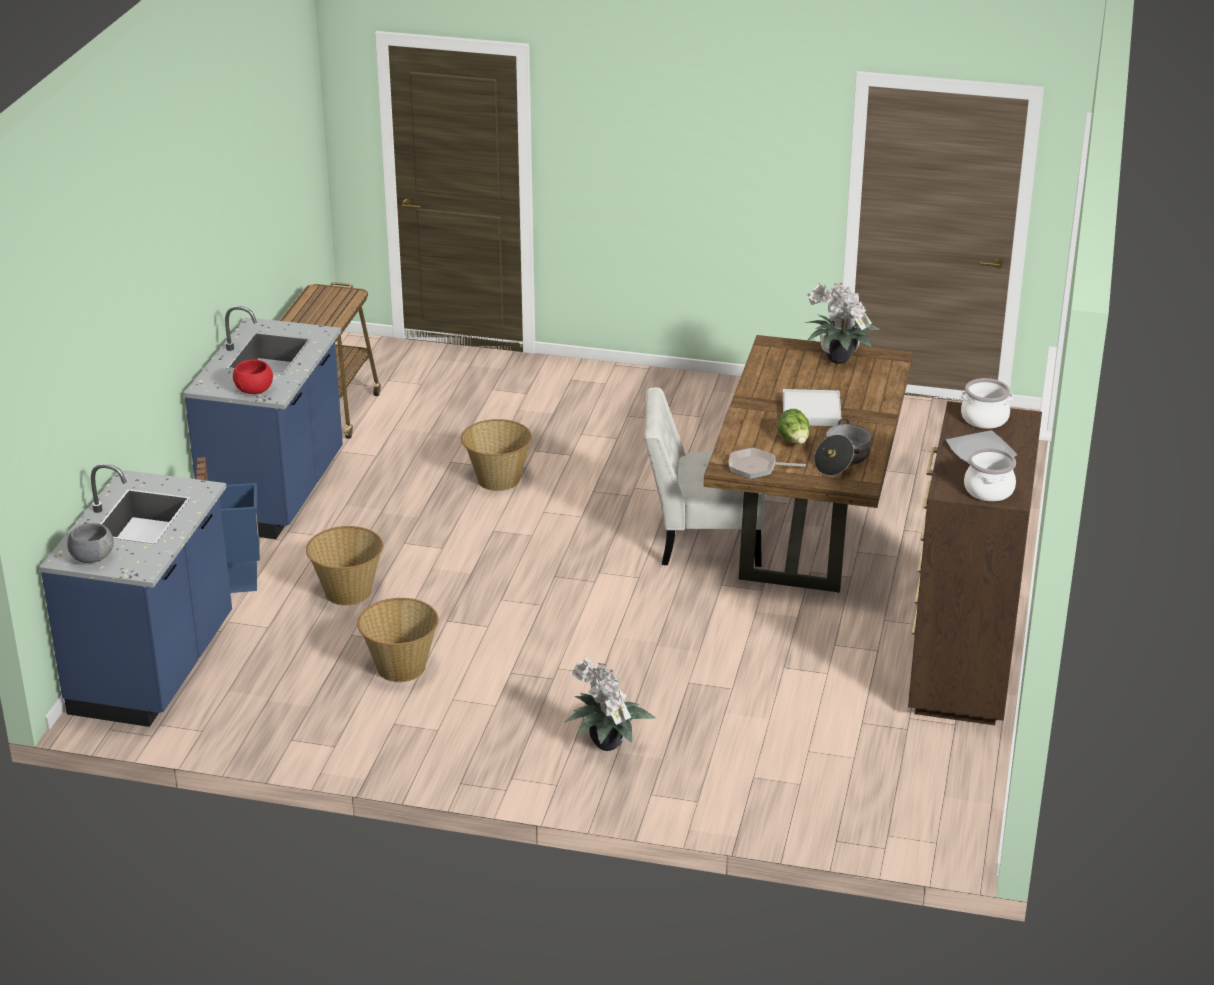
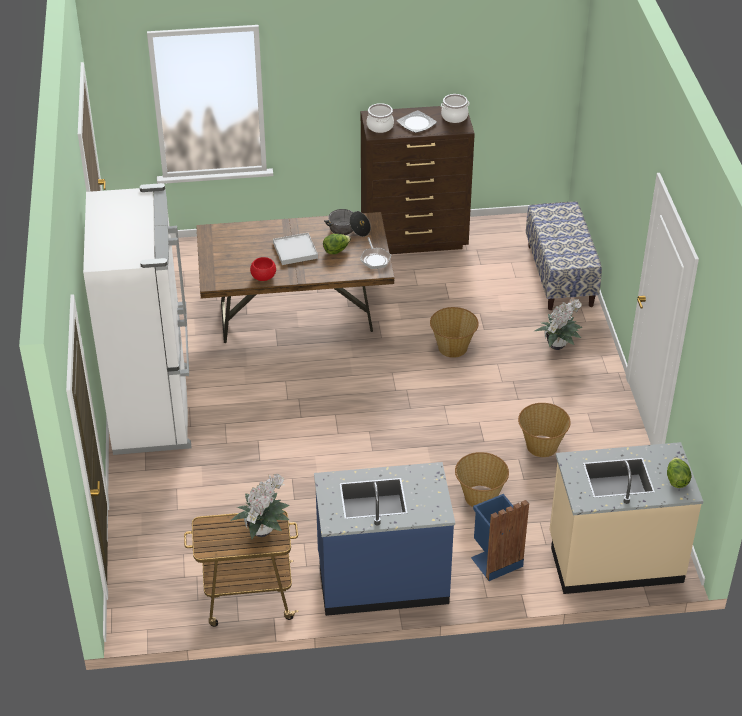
camera: 110 degrees left, 10 degrees up
(92, 557) = (676, 480): grey bowl -> lettuce
(155, 669) = (614, 559): blue counter -> beige counter
(254, 390) = (431, 485): red bowl -> red bowl (263, 277)
(497, 479) = (307, 467): basket -> basket (452, 348)
(673, 397) = (153, 410): none -> white fridge
(702, 540) = (336, 355): white chair -> none
(790, 803) = (560, 275): none -> bench
(839, 361) = (222, 251): potted plant -> potted plant (263, 530)

